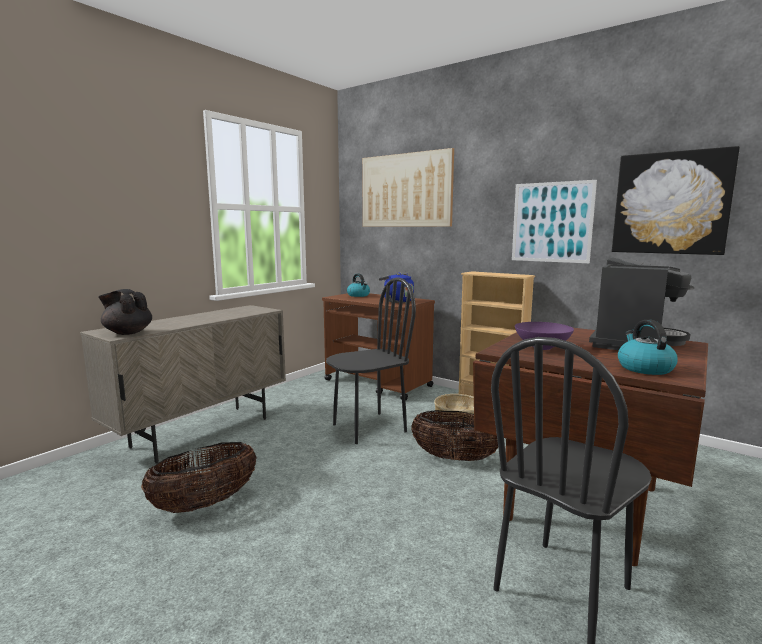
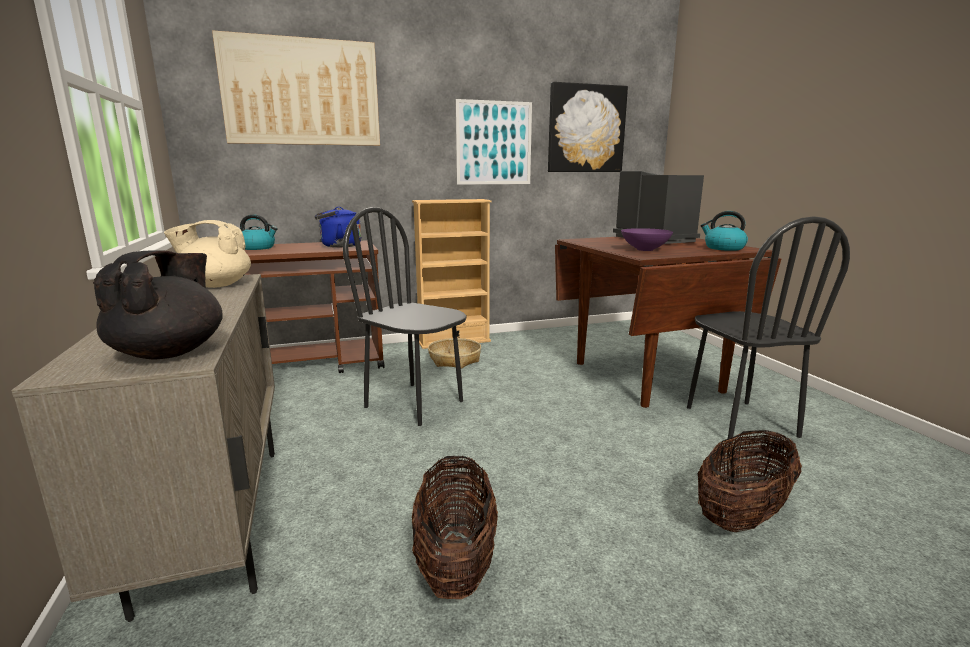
camera: 55 degrees left, 5 degrees up
(127, 333) = (170, 352): black teapot -> black teapot turned 135 degrees clockwise
(246, 311) = (216, 285): none -> beige teapot
(369, 428) = (415, 403): black chair -> black chair turned 60 degrees counterclockwise
(455, 458) = (534, 389): basket -> basket (742, 515)

